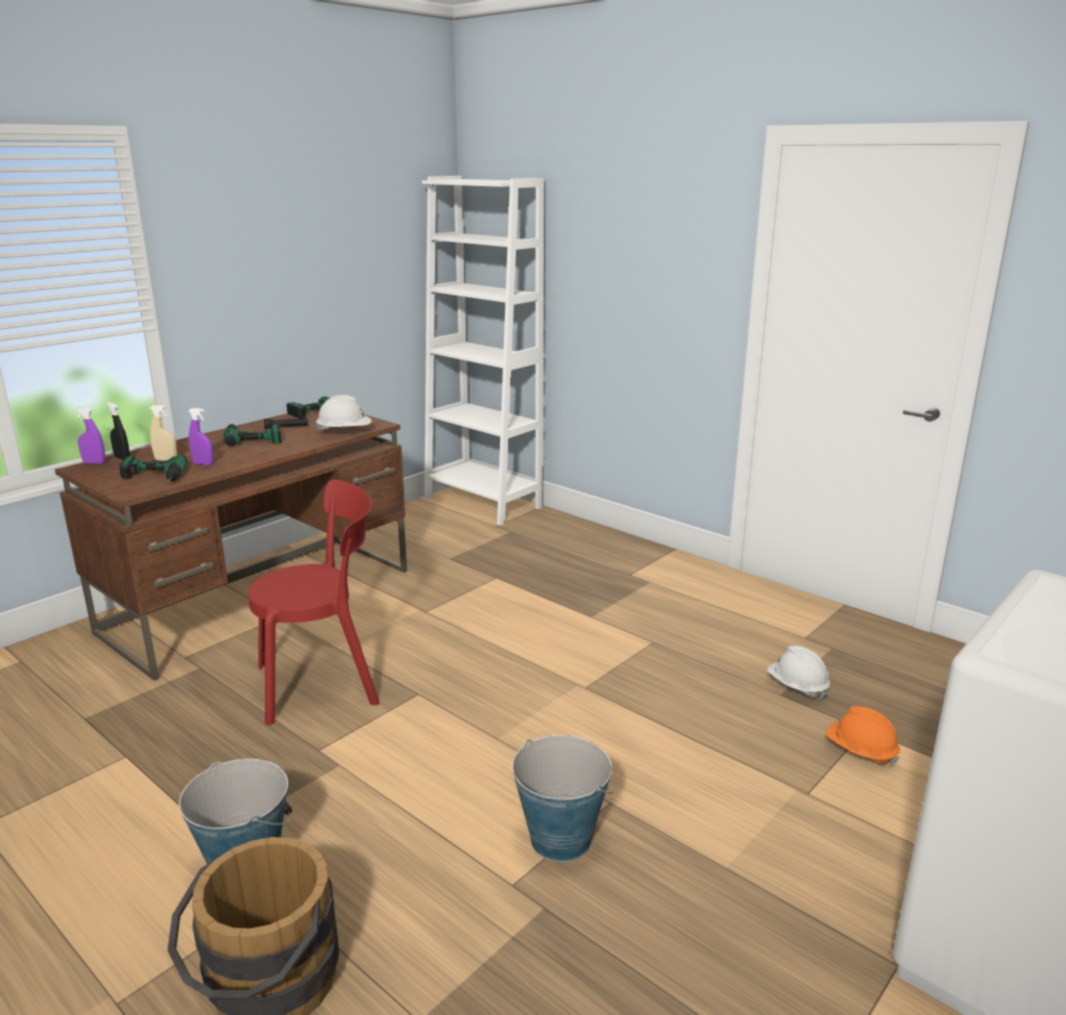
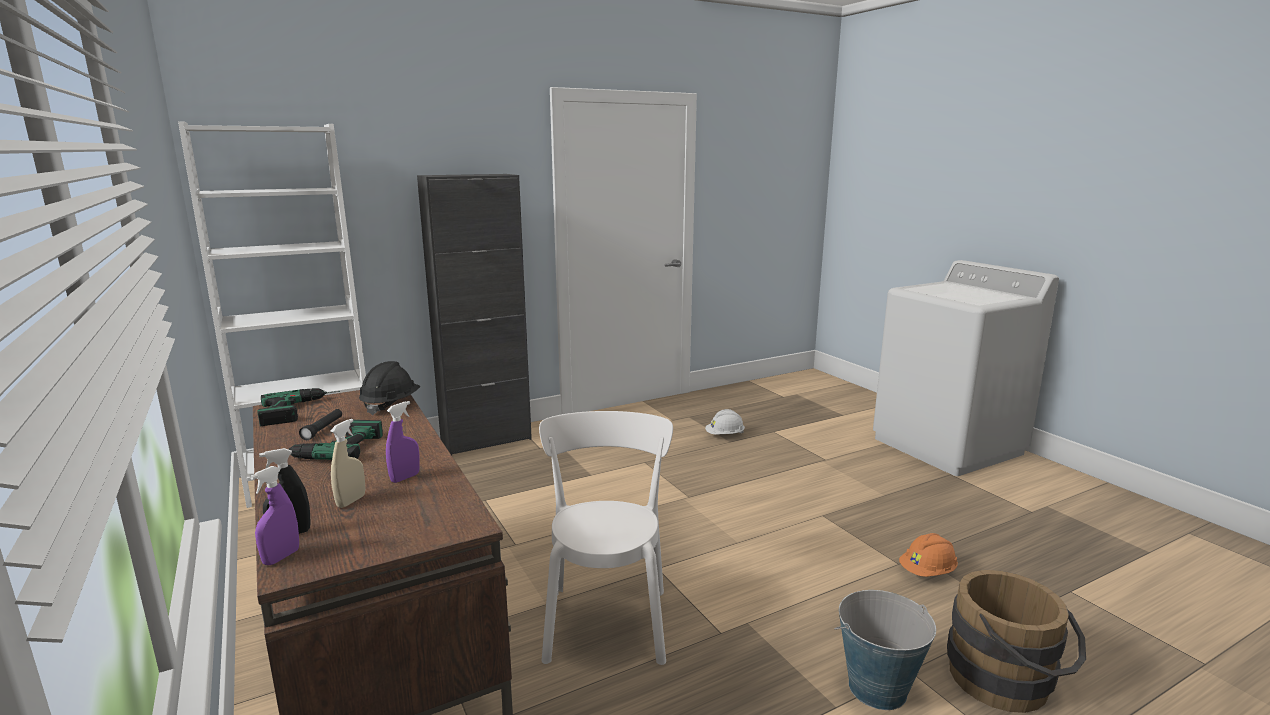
camera: 70 degrees left, 5 degrees down
(152, 478) = (424, 510): power drill -> none
(324, 683) = (607, 619): red chair -> white chair
(345, 432) = (390, 404): white hard hat -> black hard hat
(560, 839) = (855, 539): bucket -> none
(620, 544) = (486, 440): none -> black cabinet
(860, 751) = (793, 438): orange hard hat -> orange hard hat (927, 572)

